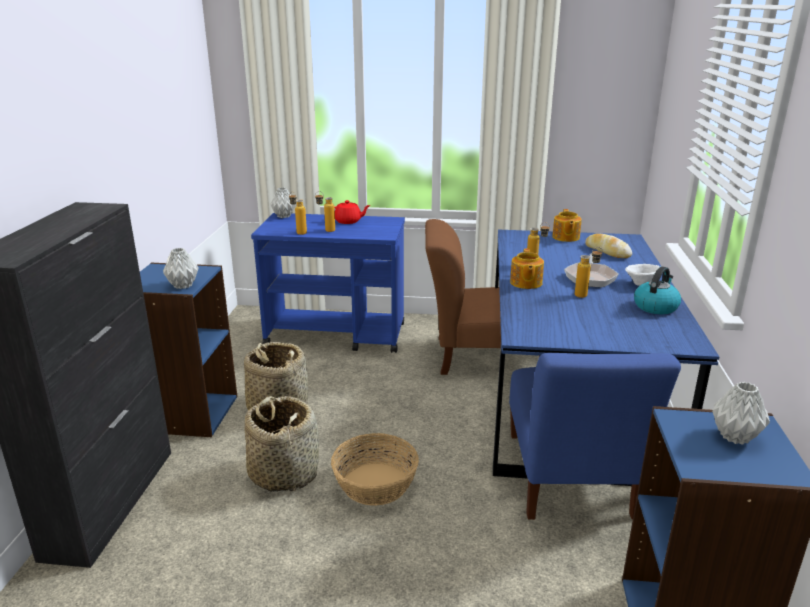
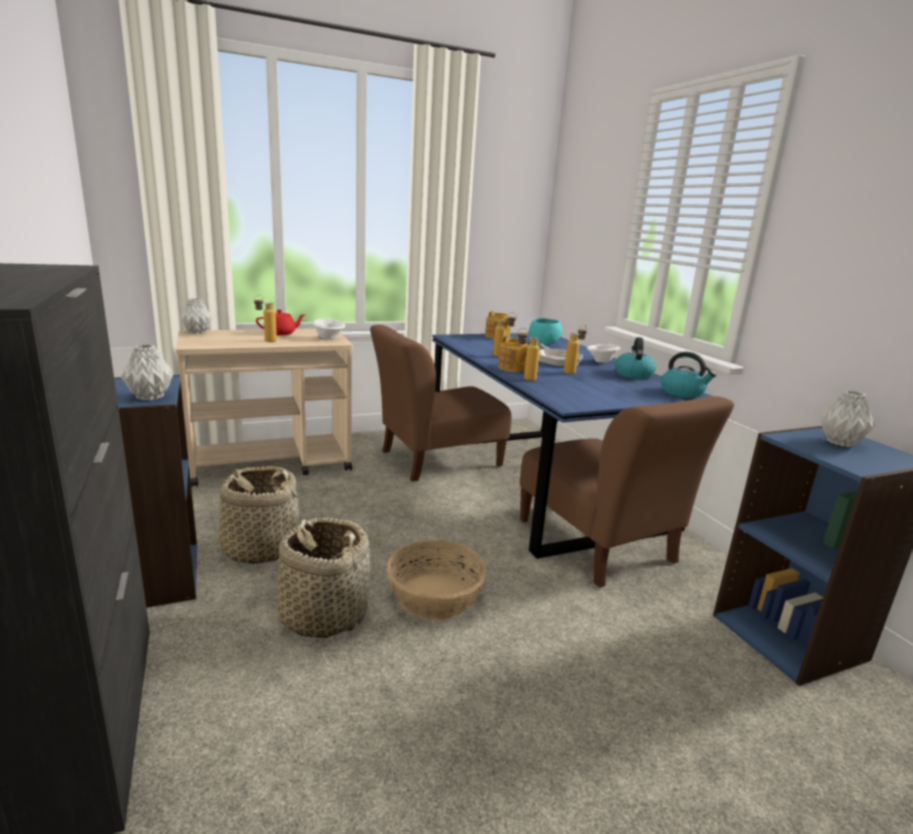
camera: 30 degrees left, 5 degrees down
(298, 232) = (235, 344): bottle -> bottle (524, 378)
(337, 335) = (272, 464): blue cart -> beige cart
(383, 230) = (329, 338): none -> white bowl
(569, 479) = (598, 545): blue chair -> brown chair
(607, 251) = (543, 344): bread -> turquoise bowl
(679, 339) = (683, 393): none -> kettle

